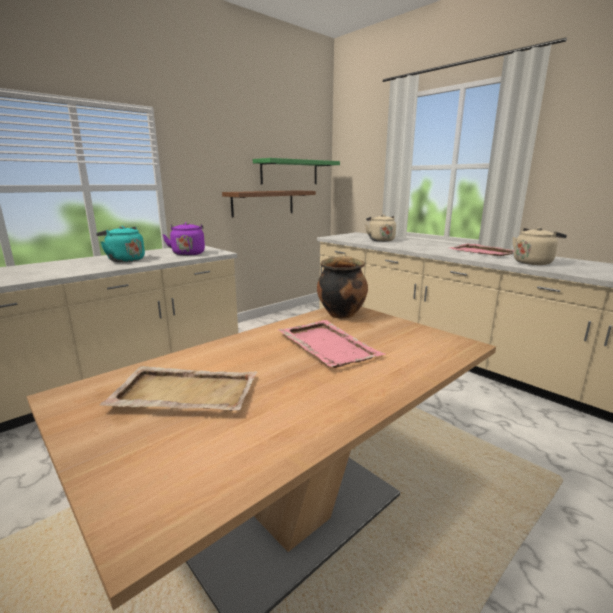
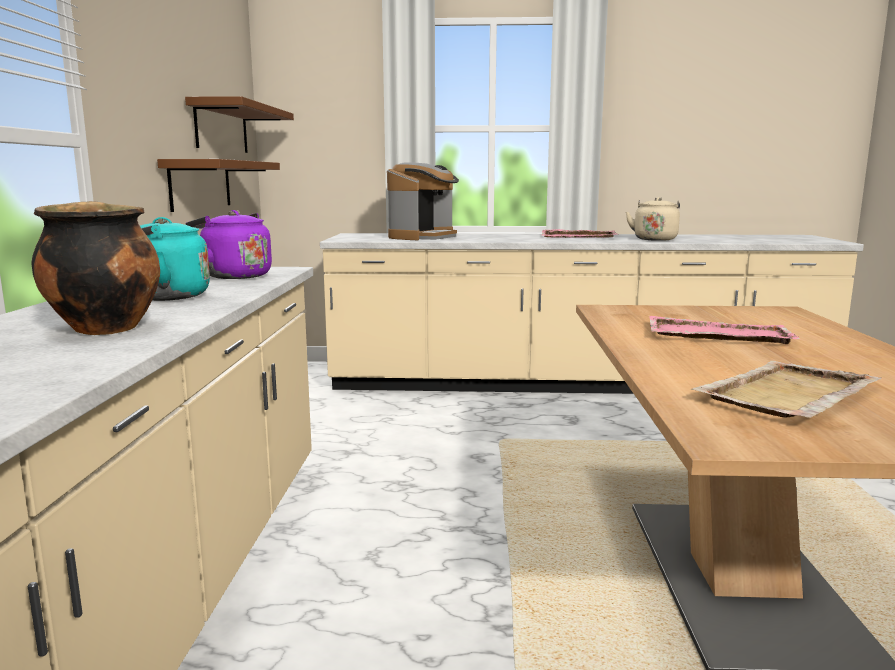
camera: 45 degrees left, 5 degrees down
(289, 172) = (222, 128): green shelf -> brown shelf
(341, 314) = (621, 313): cooking pot -> cooking pot (104, 328)
(380, 240) = (423, 237): beige kettle -> coffee machine

